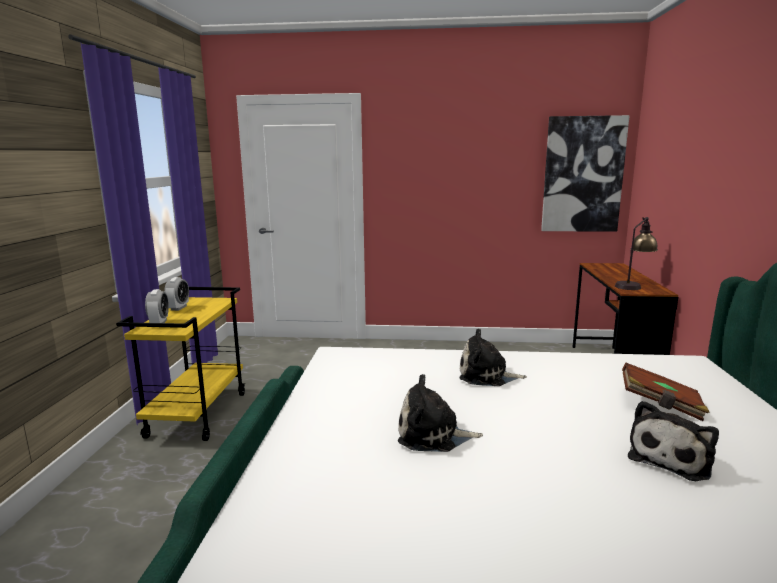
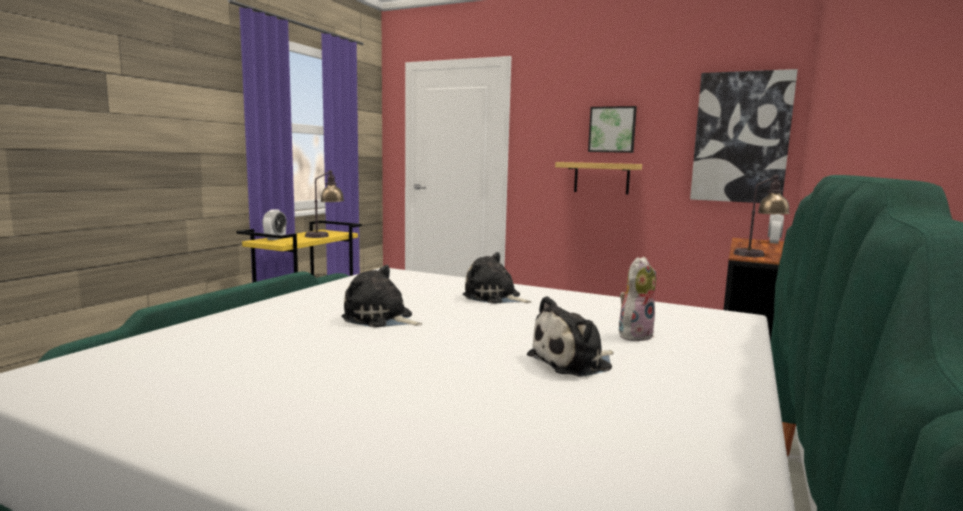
camera: 20 degrees right, 5 degrees down
(178, 308) = (303, 233): alarm clock -> alarm clock (773, 242)
(208, 308) = (325, 235): none -> table lamp
(459, 214) = (601, 178): none -> shelf
(468, 168) = (612, 129): none -> picture
(660, 405) = (634, 335): brown book -> plush toy

